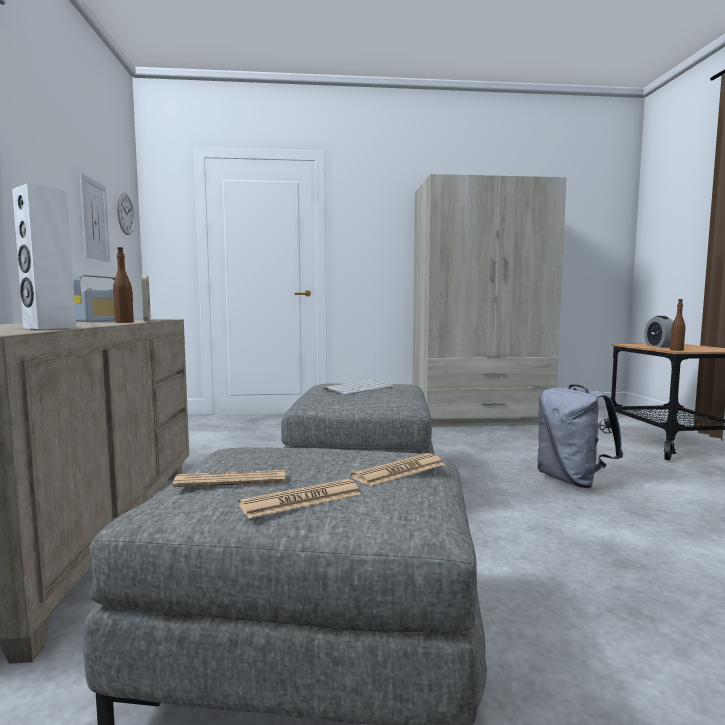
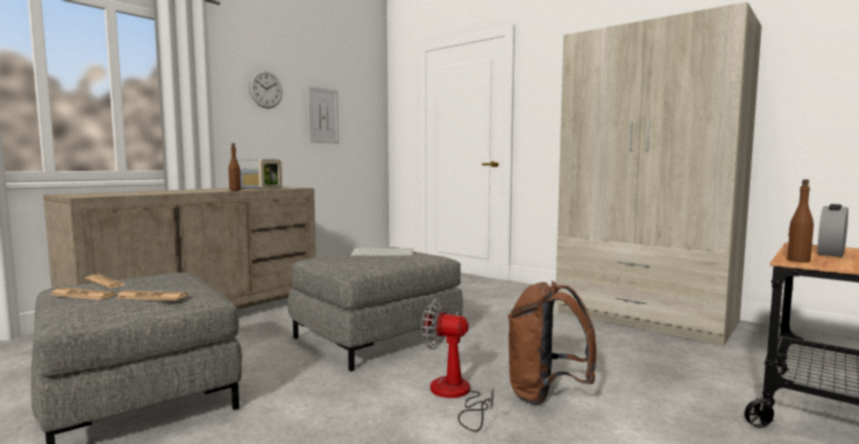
camera: 45 degrees right, 0 degrees up
(49, 328) = (145, 193): white speaker -> none
(125, 213) = (365, 106): wall clock -> wall clock (266, 89)
(539, 503) = (455, 395): none -> fan
(572, 481) = (546, 395): grey backpack -> brown backpack

